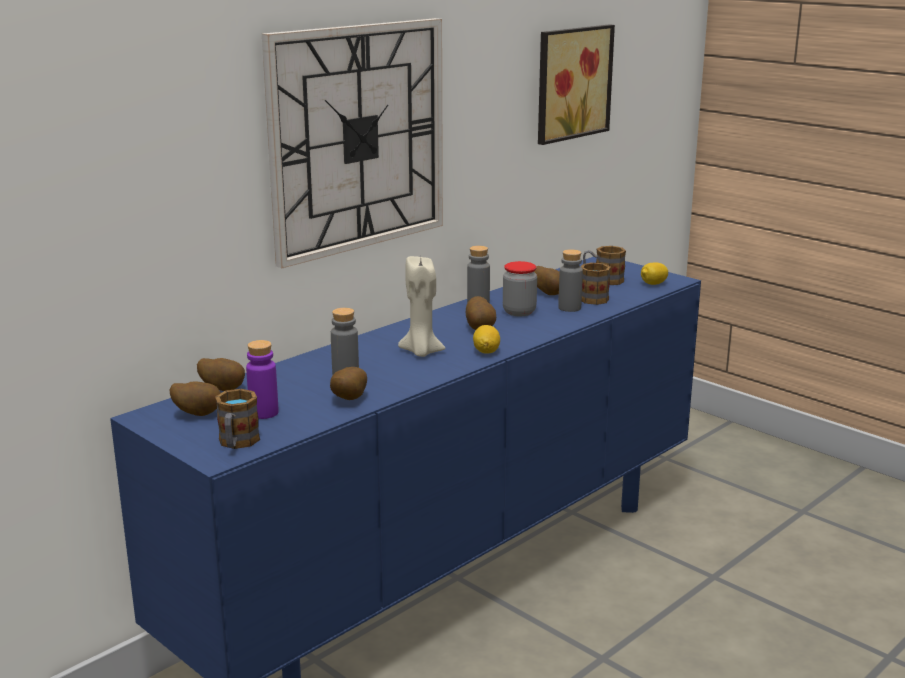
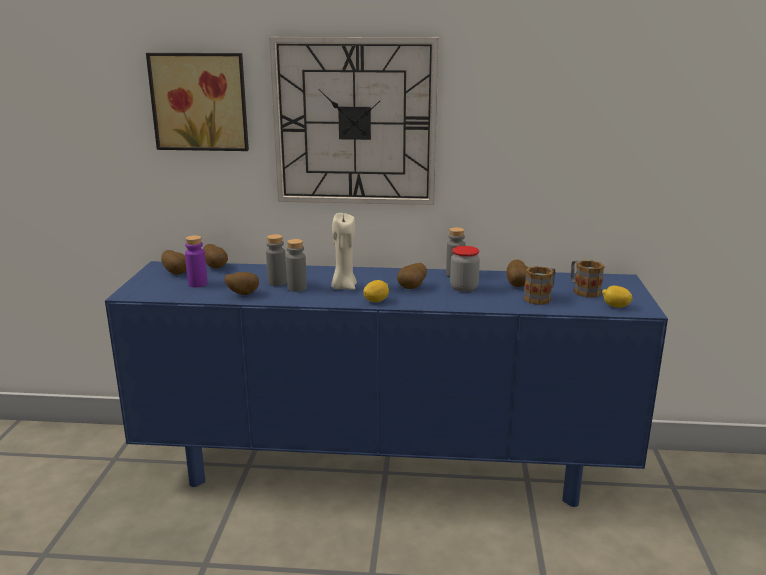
camera: 50 degrees right, 0 degrees up
(237, 443) = (151, 292): mug -> none
(569, 308) = (503, 298): grey bottle -> grey bottle (297, 288)
(570, 82) = (609, 109): picture -> picture (200, 101)

